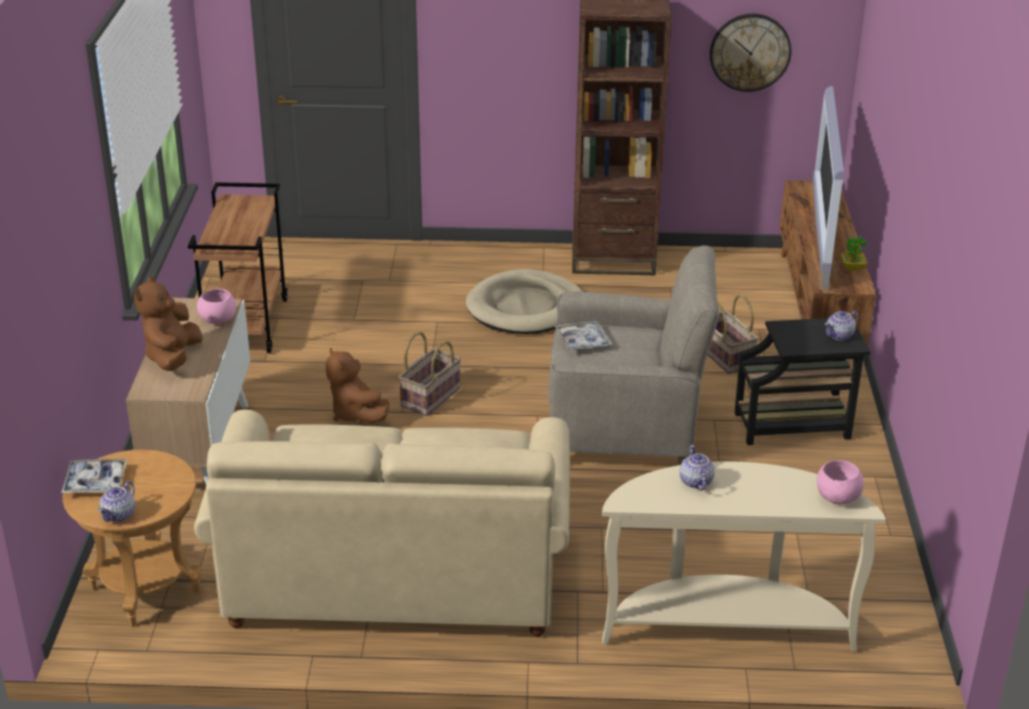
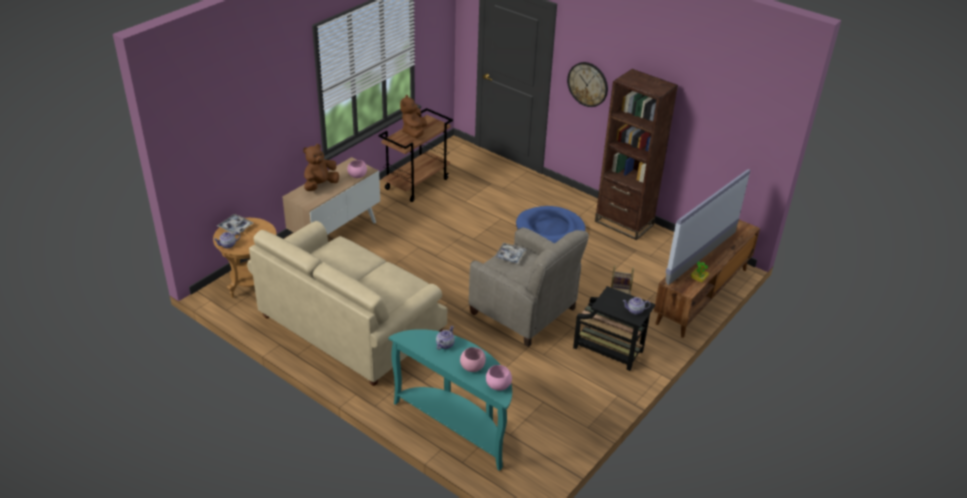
camera: 35 degrees right, 5 degrees up
(355, 414) = (414, 247): brown plush toy -> brown plush toy (414, 132)
(430, 397) = (455, 254): basket -> none
(525, 308) = (550, 229): beige dog bed -> blue dog bed
(726, 625) = (456, 425): beige console table -> turquoise console table
(750, 52) = (720, 132): wall clock -> wall clock (588, 84)
(773, 491) = (473, 367): none -> pink bowl

